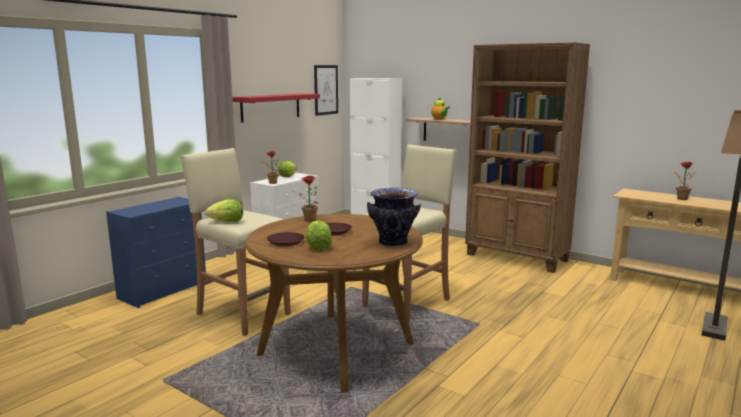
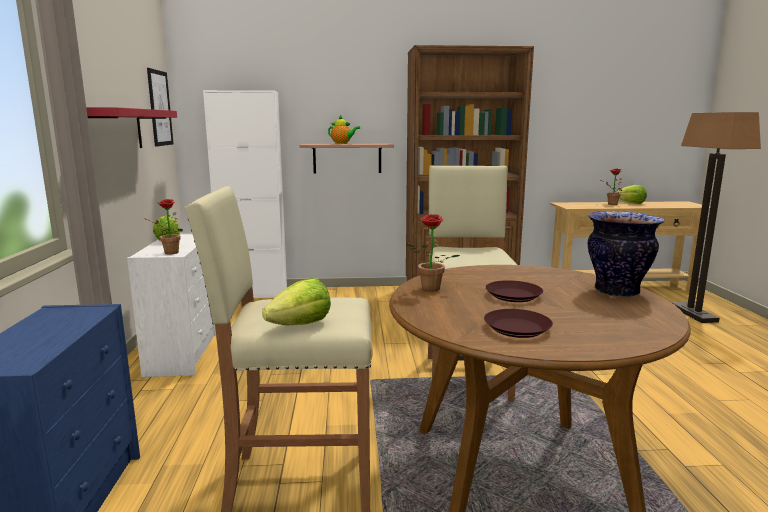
camera: 40 degrees left, 0 degrees up
(318, 246) = (572, 321): lettuce -> lettuce (631, 203)

